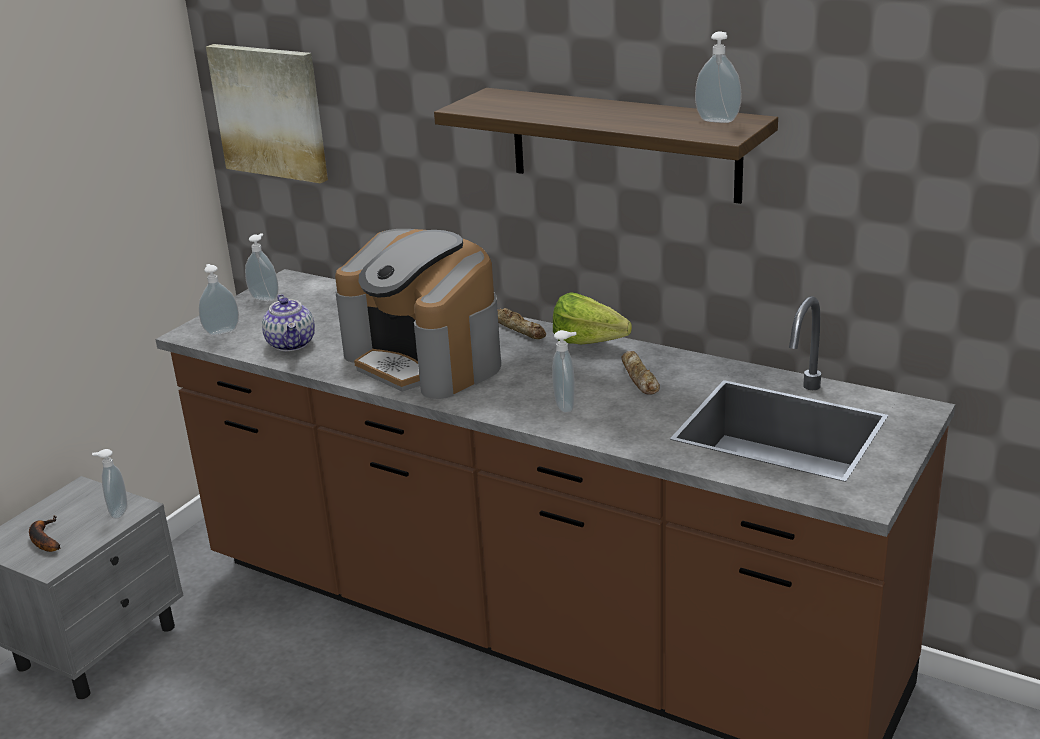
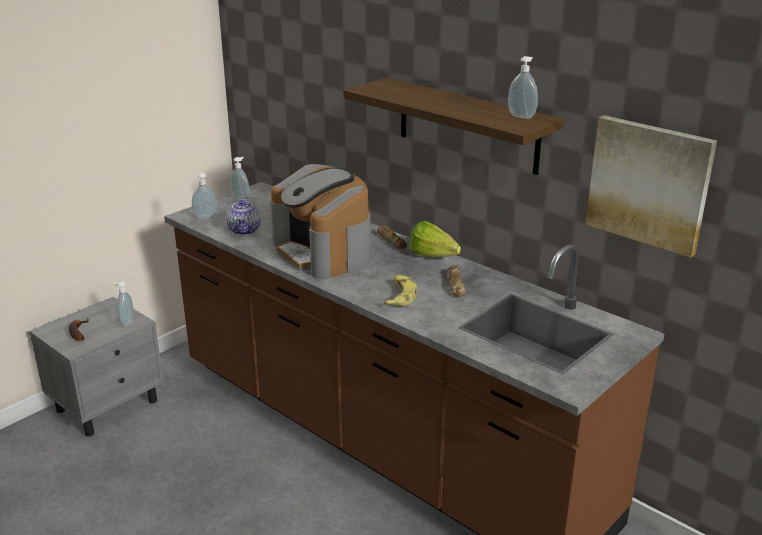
camera: 10 degrees right, 0 degrees up
(270, 111) = (261, 78): picture -> picture (649, 183)
(566, 406) = (399, 296): soap dispenser -> banana

